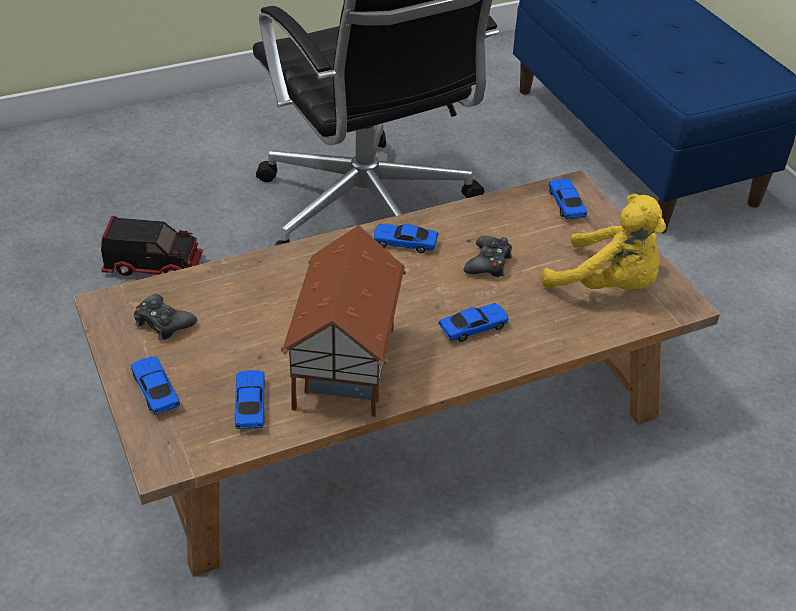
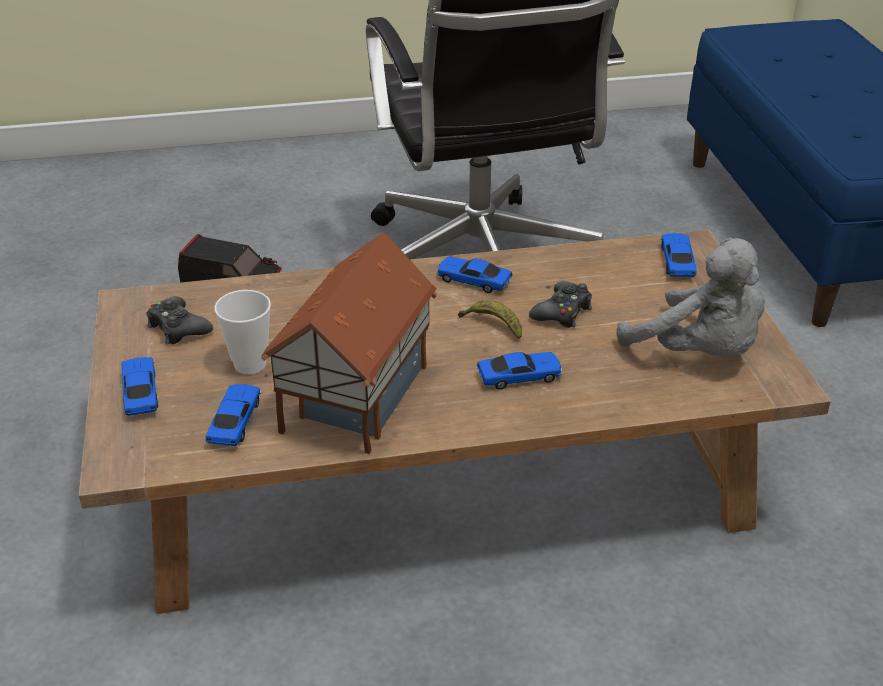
camera: 15 degrees right, 5 degrees down
(241, 349) = (250, 364): none -> cup
(435, 283) = (492, 325): none -> banana
(607, 285) = (698, 352): yellow plush toy -> grey plush toy

